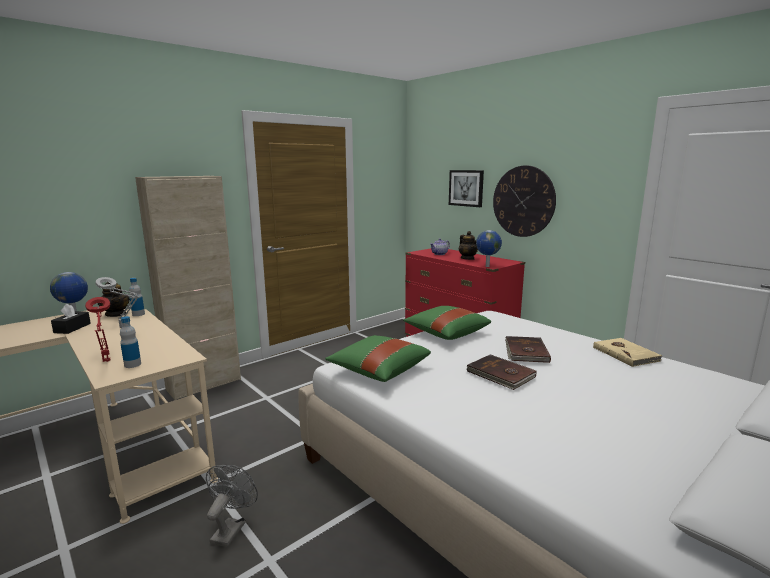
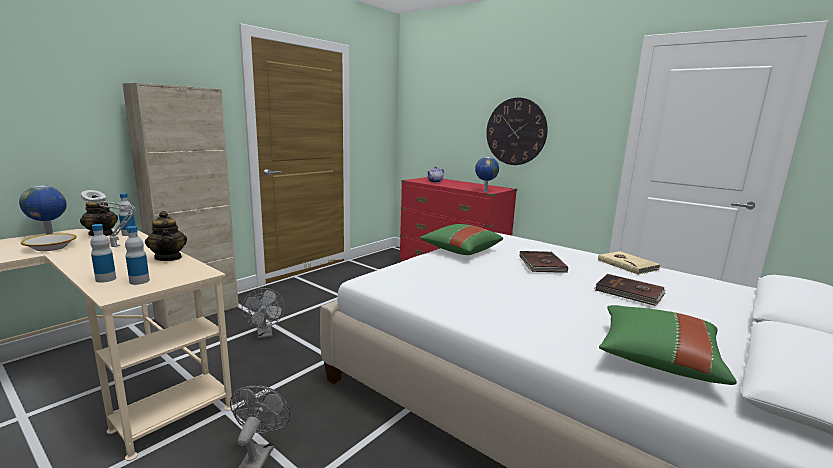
camera: 10 degrees left, 0 degrees up
(72, 328) = (51, 247): black tissue box -> bowl
(106, 362) = (106, 279): red table lamp -> bottle
(259, 409) = (265, 334): none -> grey fan
(378, 370) = (408, 283): green pillow -> green pillow (657, 358)
(466, 188) = (459, 119): picture -> none
(467, 258) = (463, 185): teapot -> teapot (169, 258)
(500, 374) = (527, 284): brown book -> brown book (629, 292)

